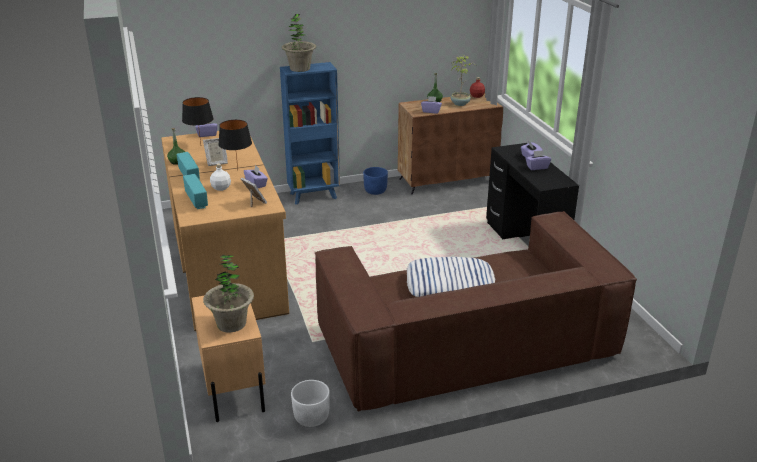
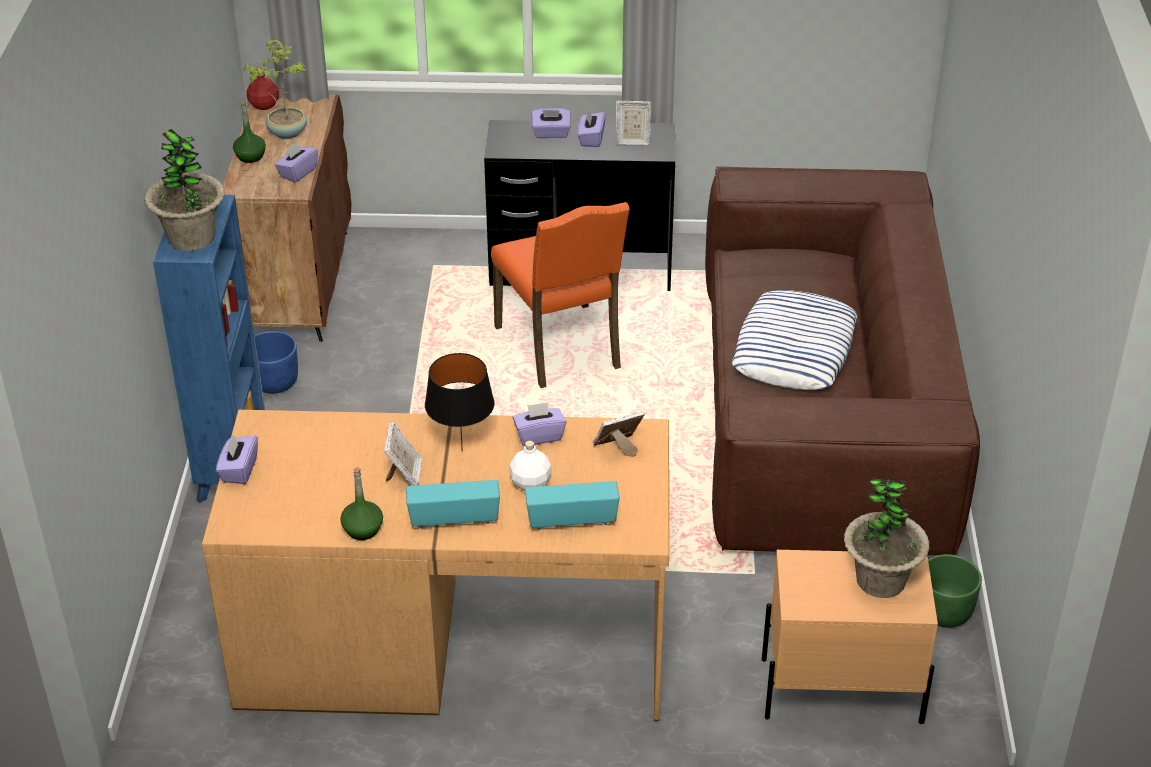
camera: 70 degrees left, 10 degrees up
(201, 145) = (295, 486): black table lamp -> none
(311, 417) = (944, 612): white planter -> green planter
(454, 252) = (561, 349): none -> orange chair
(547, 177) = (632, 141): none -> picture frame

